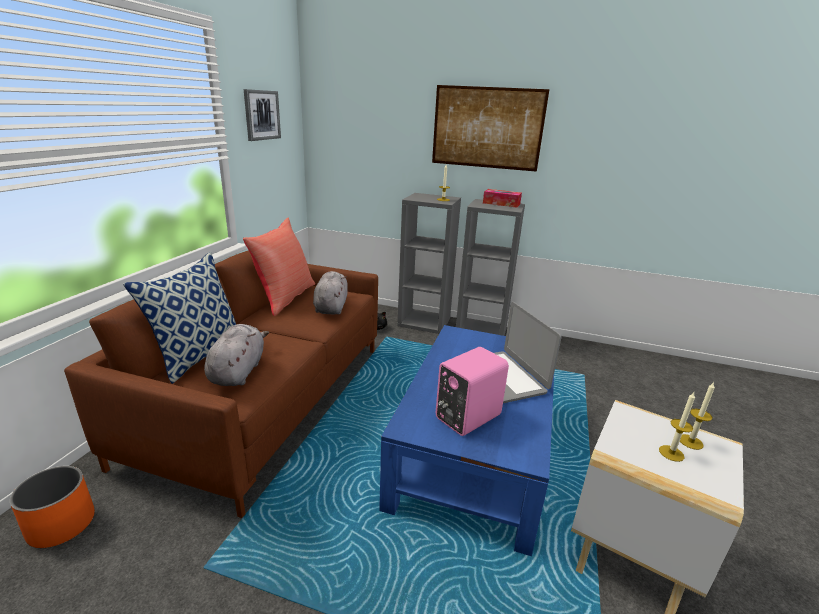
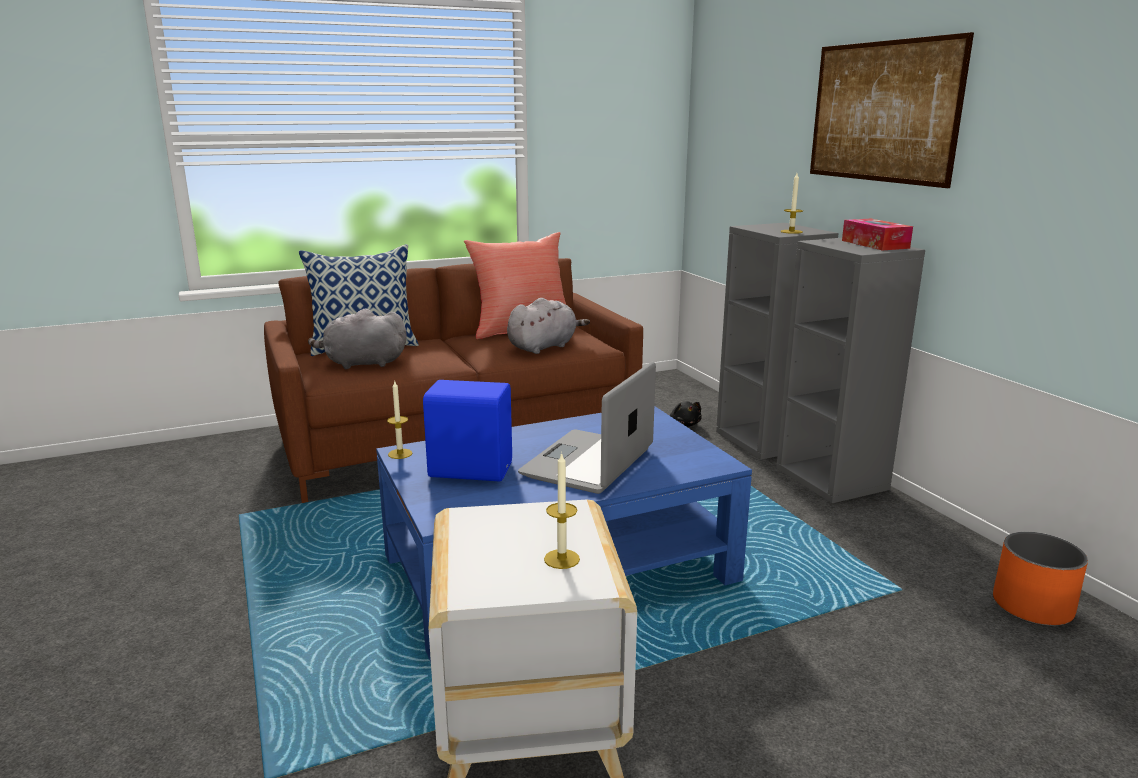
camera: 50 degrees right, 5 degrees down
(62, 525) = (224, 454): orange planter -> orange planter (1032, 606)
(238, 371) = (362, 364): grey plush toy -> grey plush toy turned 150 degrees counterclockwise
(262, 115) = (599, 108): picture -> none
(465, 416) = (470, 469): pink speaker -> blue speaker
(671, 453) = (510, 550): candle -> candle (400, 454)

